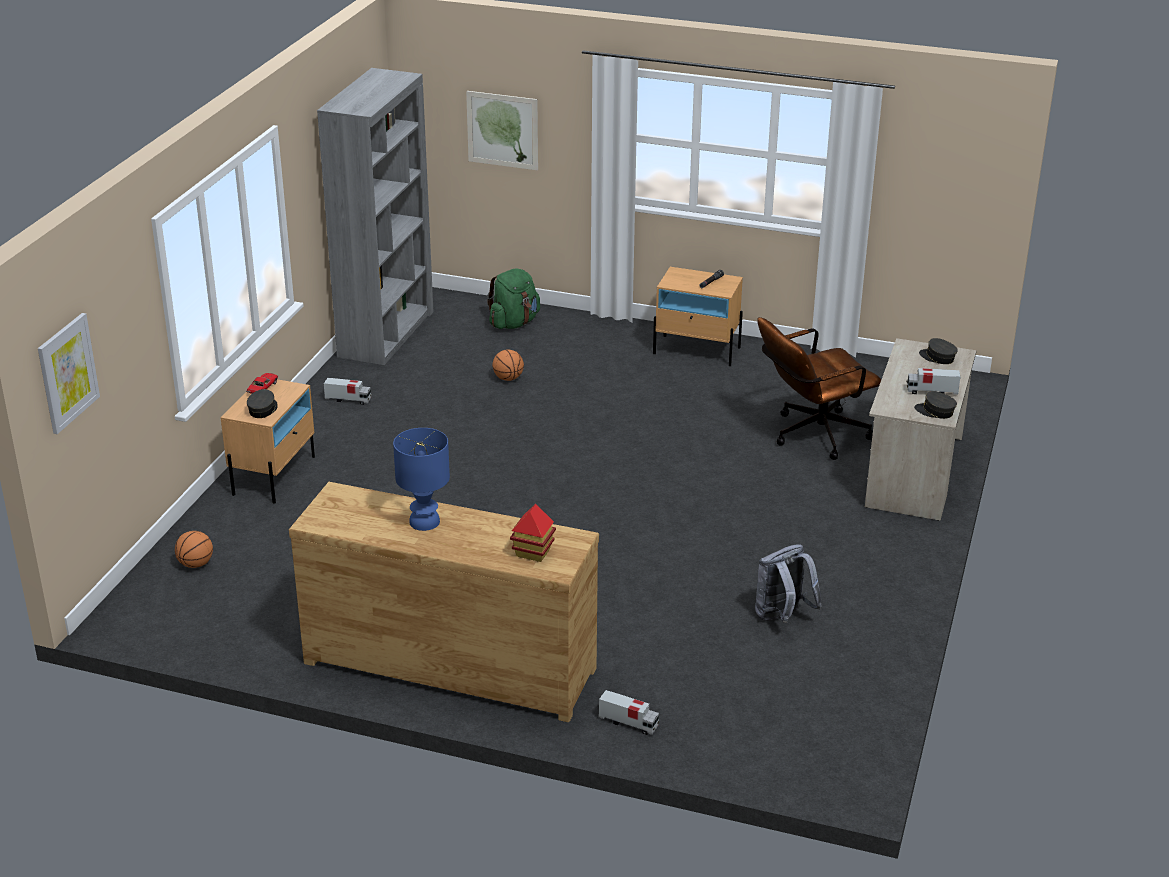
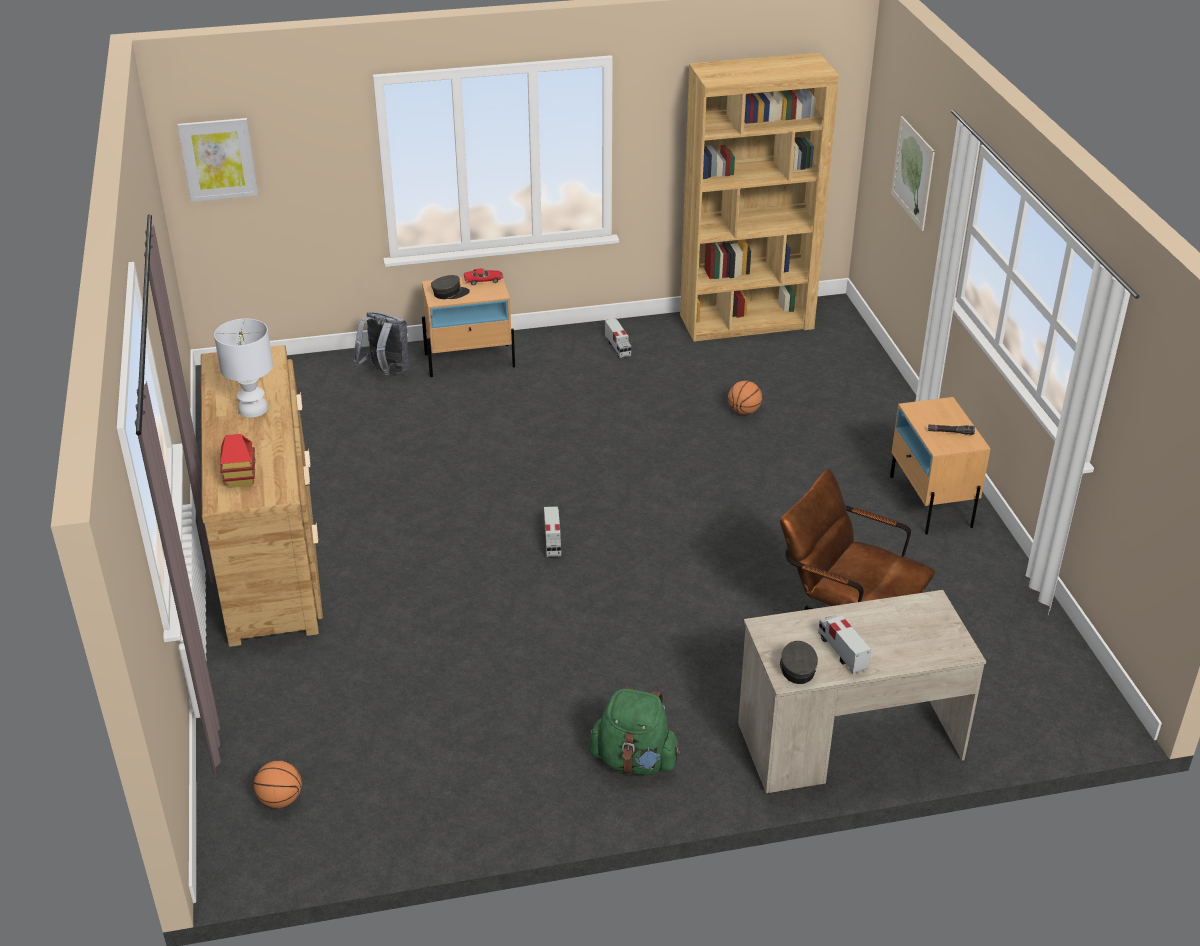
camera: 60 degrees right, 5 degrees up
(195, 564) = (318, 378): basketball -> basketball (280, 800)
(386, 333) = (747, 322): grey bookcase -> brown bookcase
(424, 521) = (254, 409): blue table lamp -> white table lamp
(514, 323) = (847, 377): green backpack -> green backpack (634, 761)
(629, 723) = (248, 683): toy truck -> toy truck (552, 542)
(782, 617) = (482, 727): grey backpack -> grey backpack (386, 373)
(937, 357) = (930, 634): grey cap -> none

